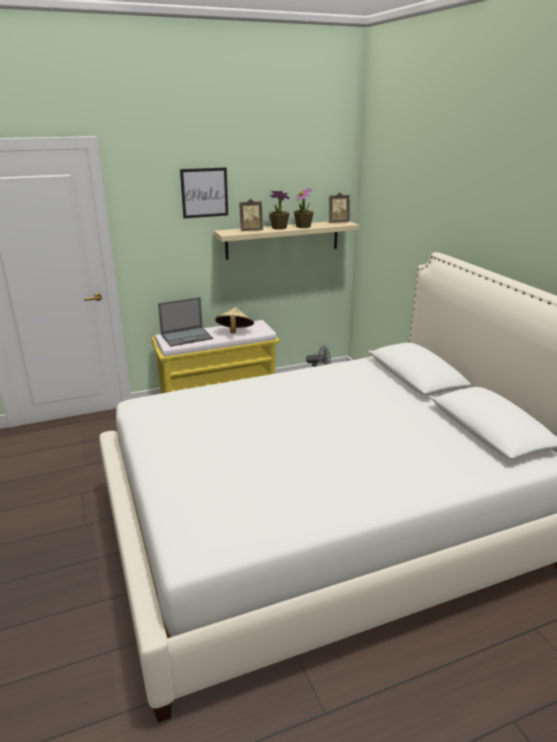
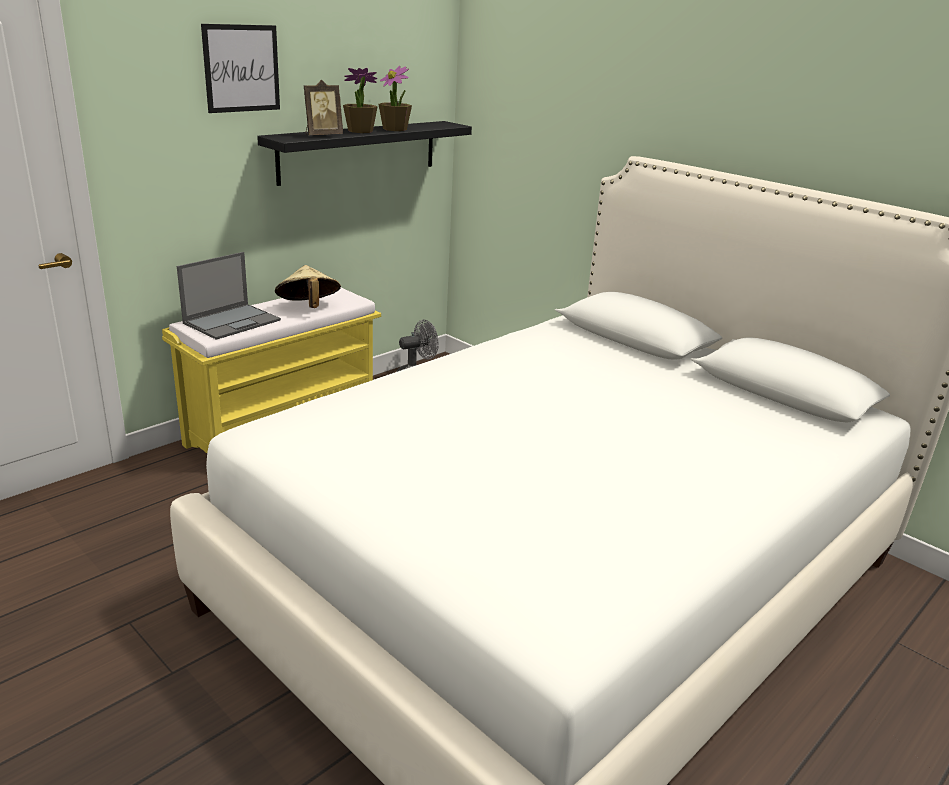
camera: 25 degrees left, 0 degrees up
(283, 239) = (359, 151): beige shelf -> black shelf
(337, 222) = (438, 124): picture frame -> none

